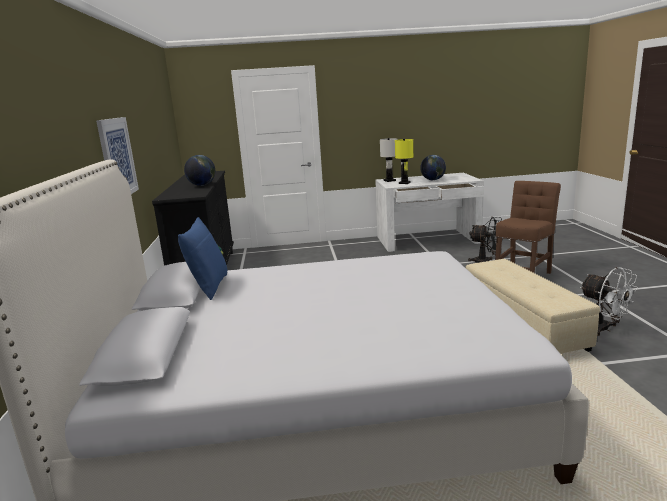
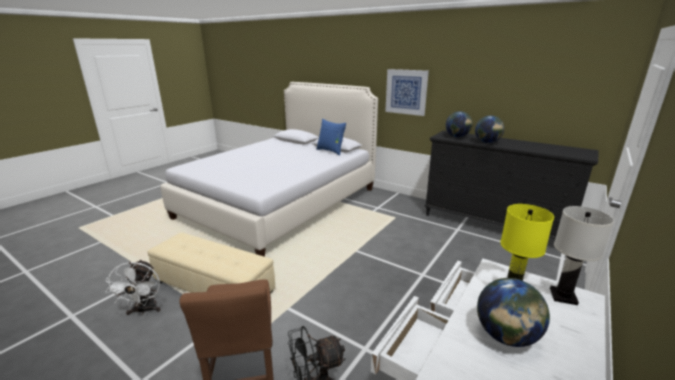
camera: 130 degrees right, 5 degrees up
(188, 192) = (457, 137): none -> globe
(603, 329) = (144, 310): white fan -> white fan turned 105 degrees counterclockwise

